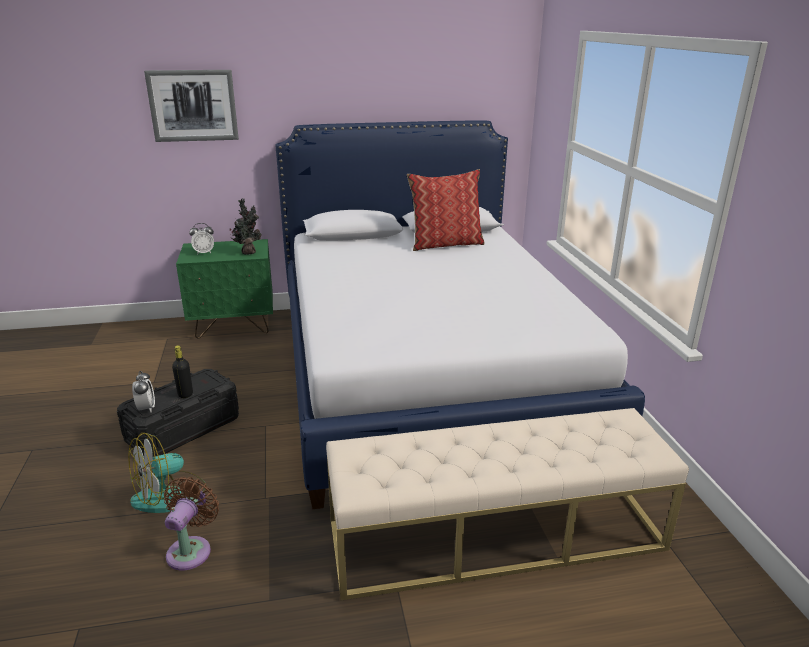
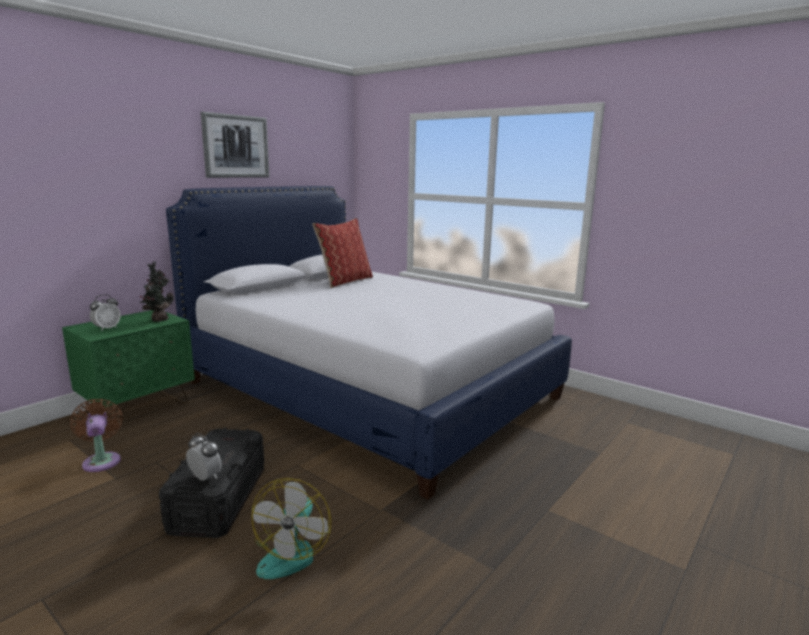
camera: 40 degrees left, 10 degrees down
(185, 394) = (227, 454): black bottle -> none
(191, 549) = (379, 576): brown fan -> brown fan (102, 460)
(193, 105) = (71, 168): picture -> picture (236, 146)
(496, 535) = (556, 457): beige bench -> none

